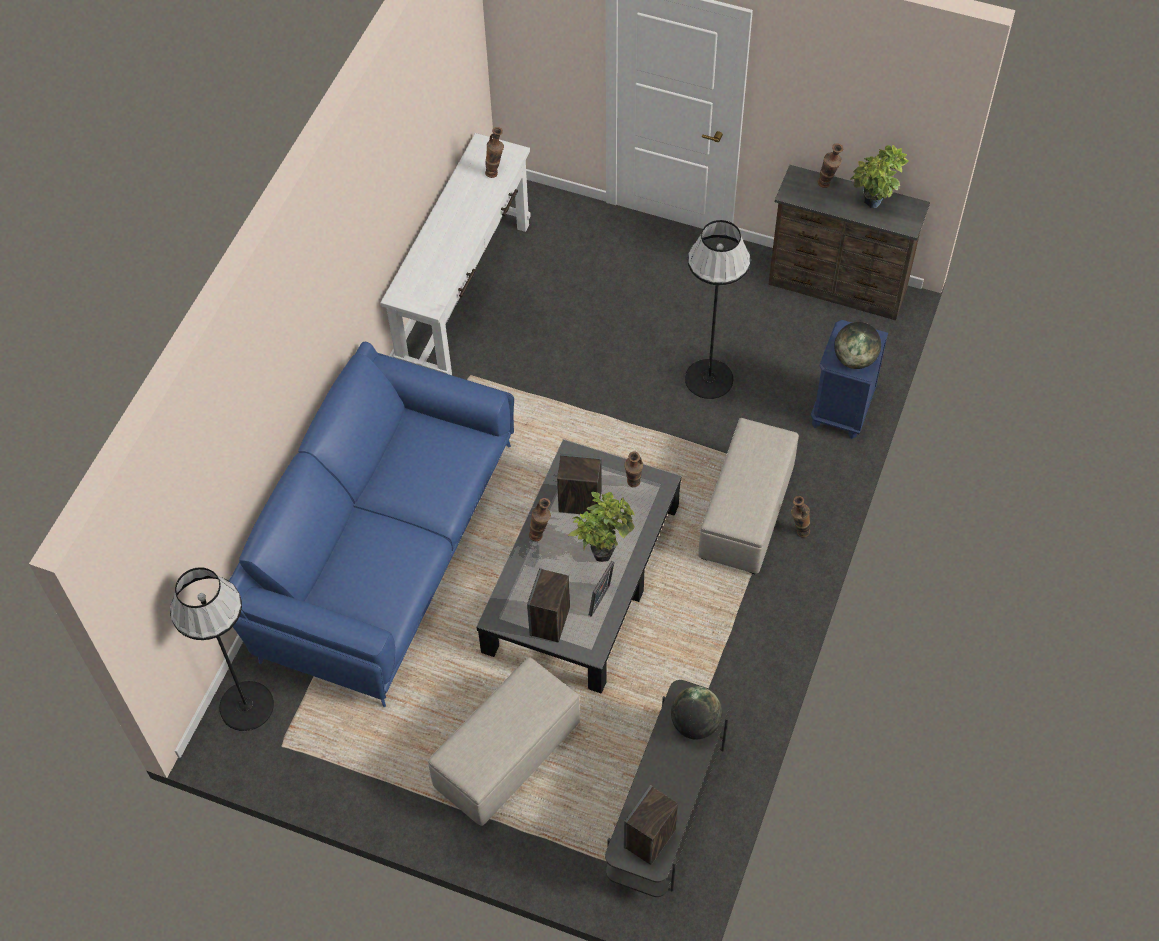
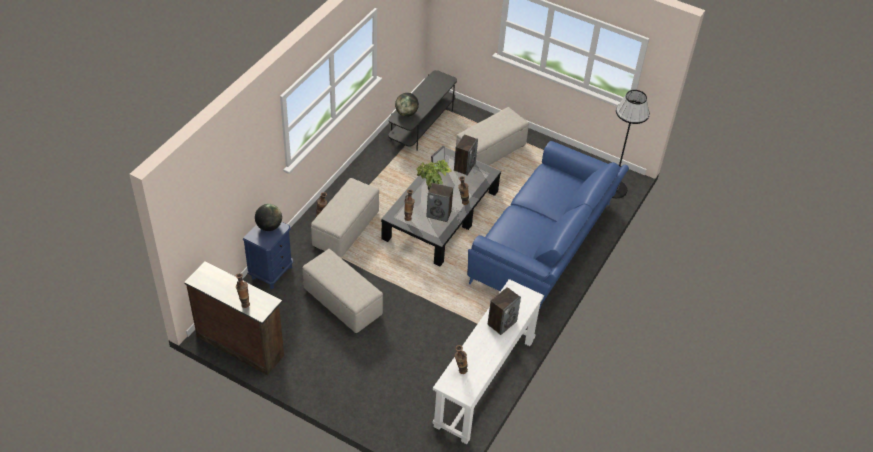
camera: 175 degrees left, 10 degrees down
(649, 839) = (437, 82): speaker -> speaker (502, 323)
(709, 378) = (342, 302): black floor lamp -> beige ottoman
(873, 206) = (221, 285): potted plant -> none

